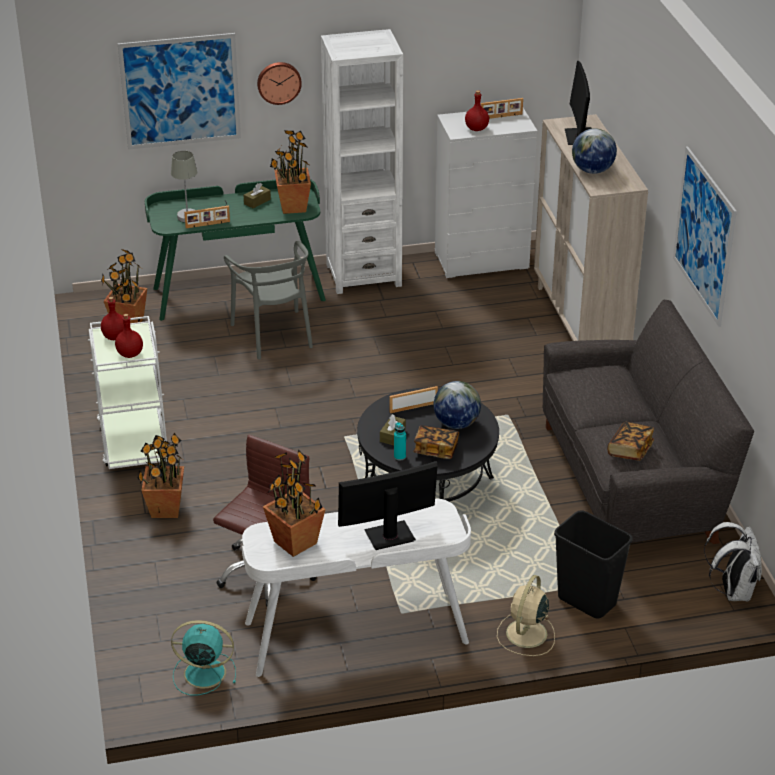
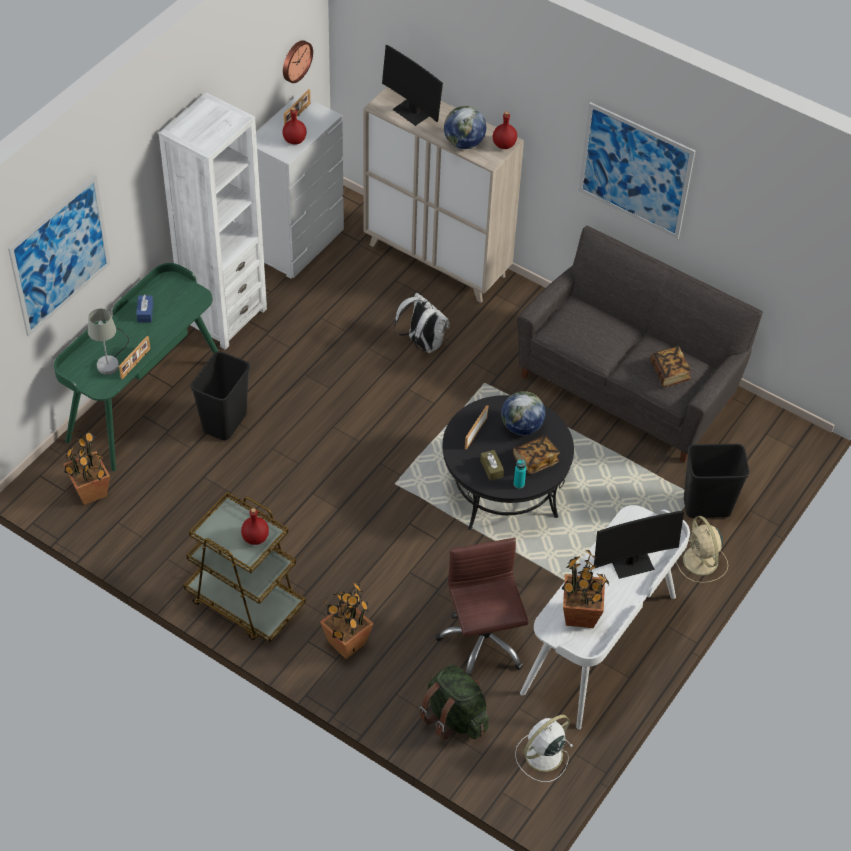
camera: 45 degrees left, 15 degrees up
(114, 337) = (220, 530): red bottle -> red bottle (503, 145)
(134, 441) = (244, 602): white cart -> brown cart
(174, 604) = (455, 717): none -> green backpack
(202, 673) = (542, 756): turquoise fan -> white fan
(257, 201) = (145, 312): brown tissue box -> blue tissue box
(274, 334) = (225, 423): grey chair -> black trash can
(279, 82) = (131, 194): wall clock -> wall clock (295, 60)
(293, 207) = (182, 300): potted plant -> none
(389, 536) = (631, 563): monitor -> monitor turned 135 degrees counterclockwise
(732, 590) = (778, 433): white backpack -> white backpack (422, 343)

